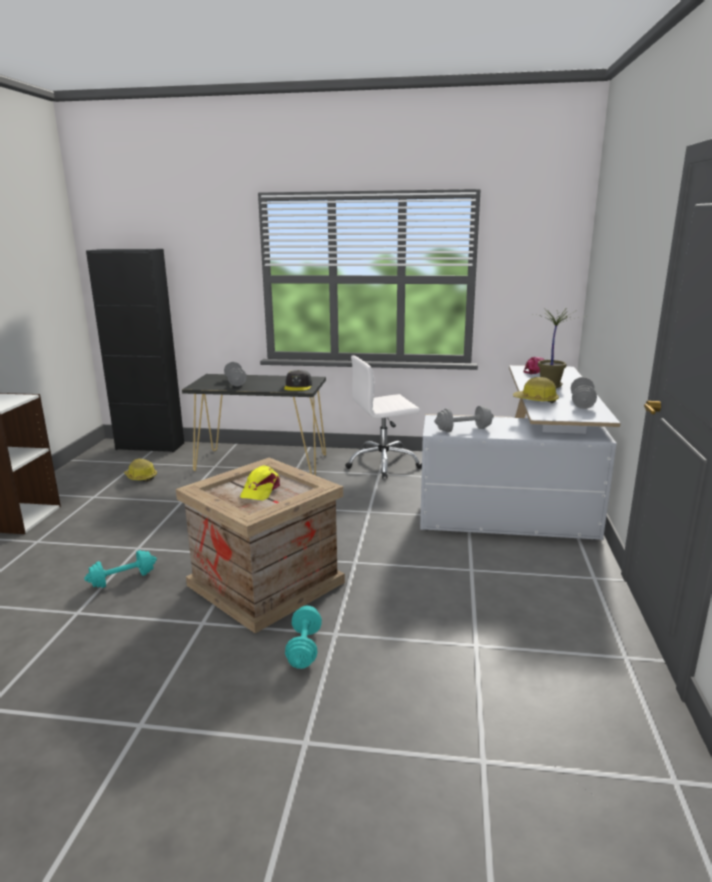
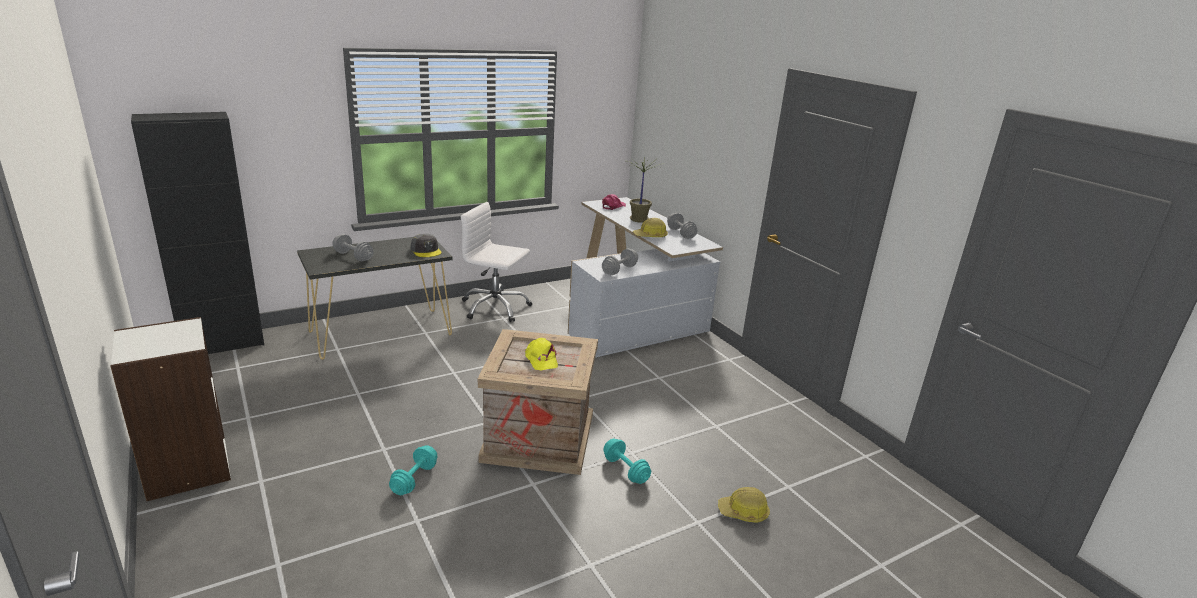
camera: 40 degrees left, 5 degrees up
(140, 477) = (270, 382): hard hat -> hard hat (743, 512)
(383, 463) = (495, 307): white office chair -> white office chair turned 75 degrees clockwise

